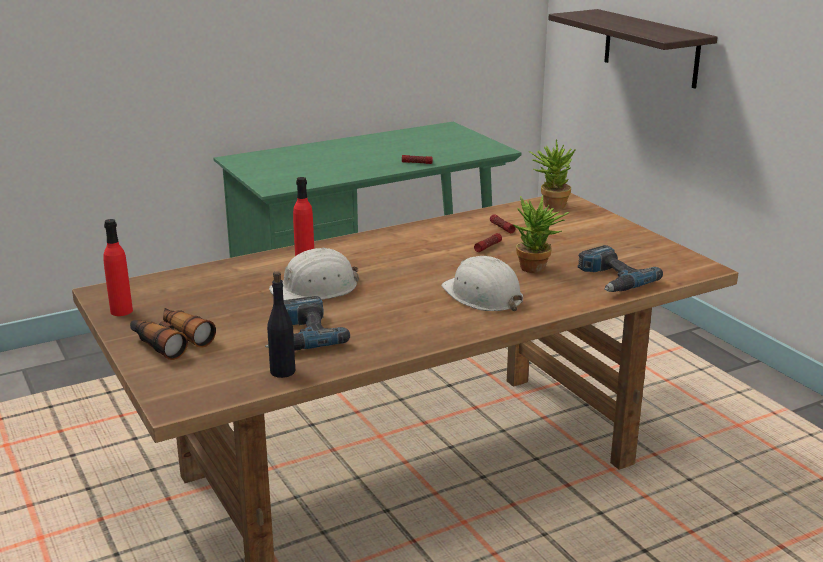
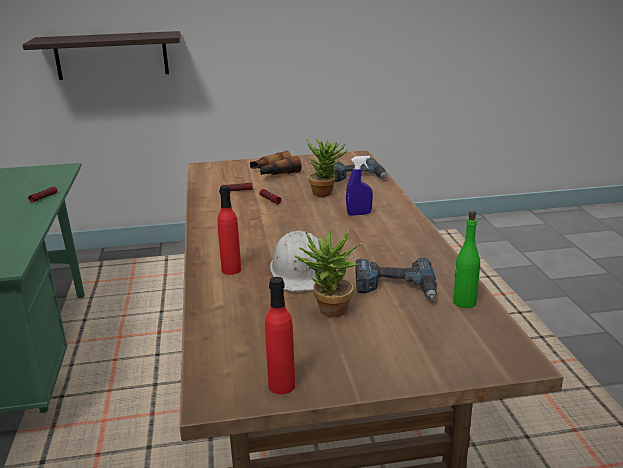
camera: 70 degrees left, 0 degrees up
(170, 341) = (379, 356): binoculars -> binoculars (274, 172)
(282, 371) = (464, 302): black bottle -> green bottle
(482, 295) = (359, 214): white hard hat -> blue spray bottle
(550, 205) = (209, 171): potted plant -> potted plant (329, 312)

